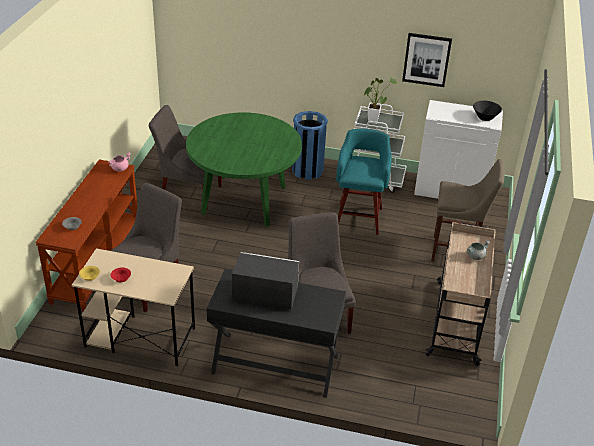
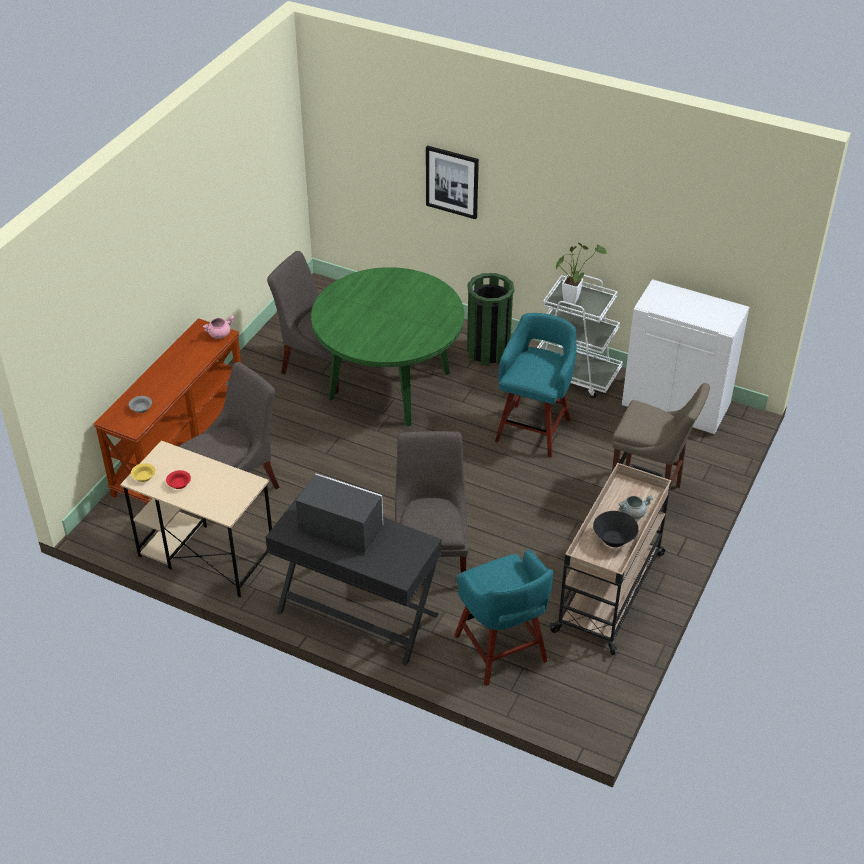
camera: 15 degrees right, 5 degrees up
(307, 170) = (488, 351): blue trash can -> green trash can
(395, 375) = (501, 651): none -> turquoise stool
(426, 59) = (648, 225): picture -> picture (452, 181)
(485, 118) = (718, 316): black bowl -> black bowl (614, 540)

